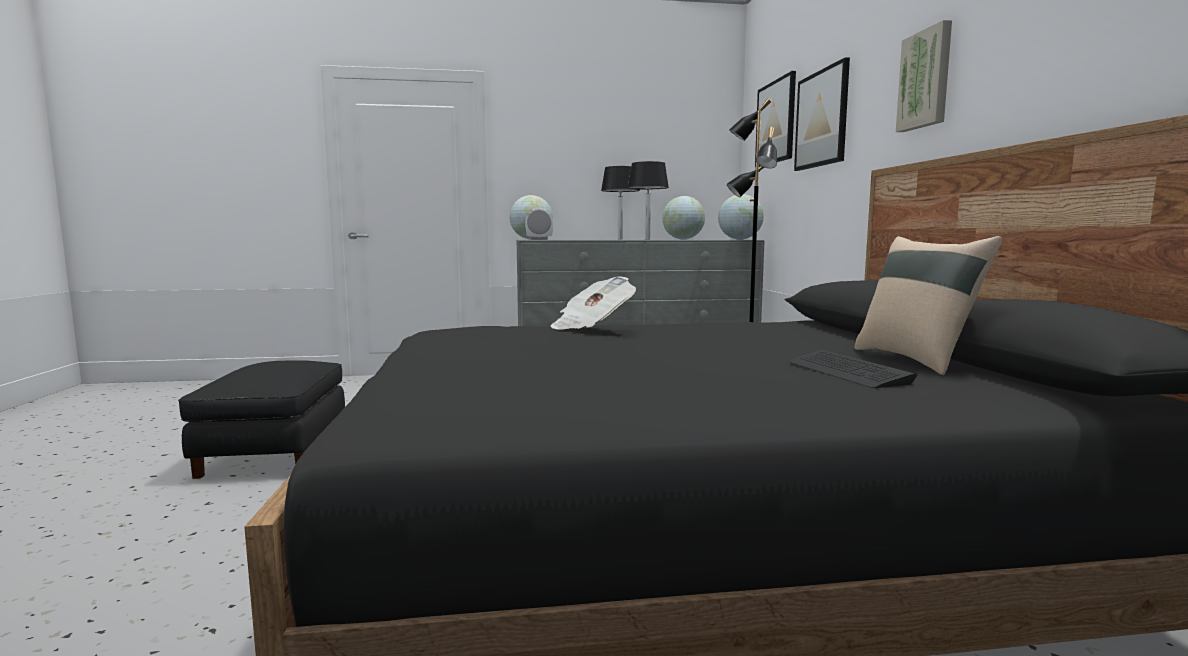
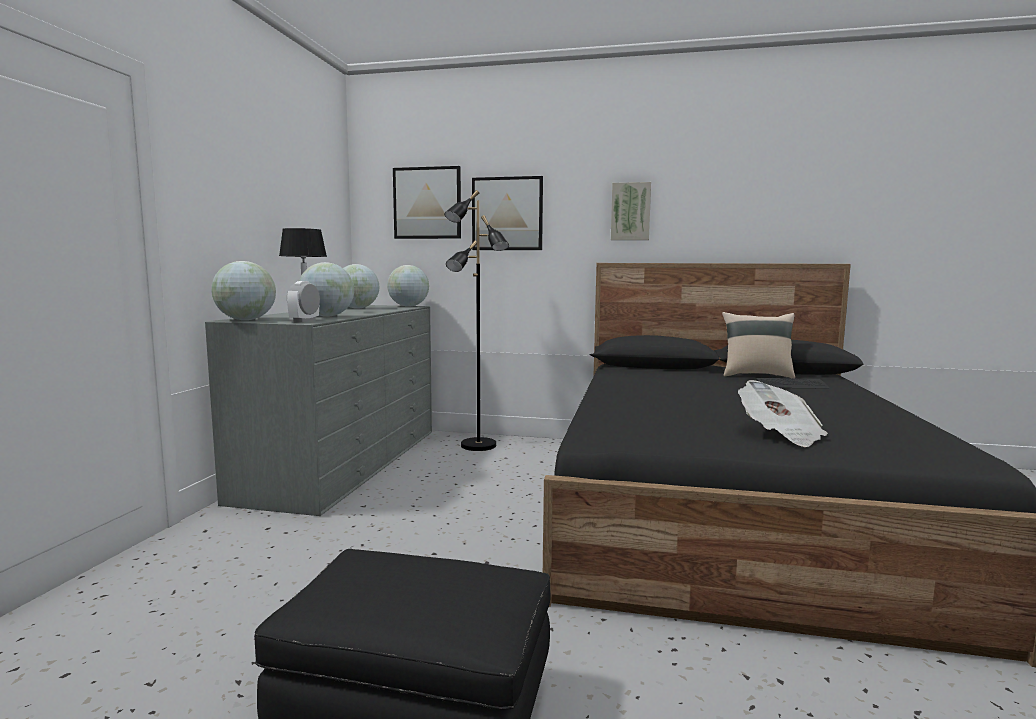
camera: 70 degrees left, 0 degrees up
(586, 239) = (327, 316): none -> globe
(592, 326) = (652, 395): newspaper -> newspaper (780, 435)
(647, 239) = (358, 311): black table lamp -> none

